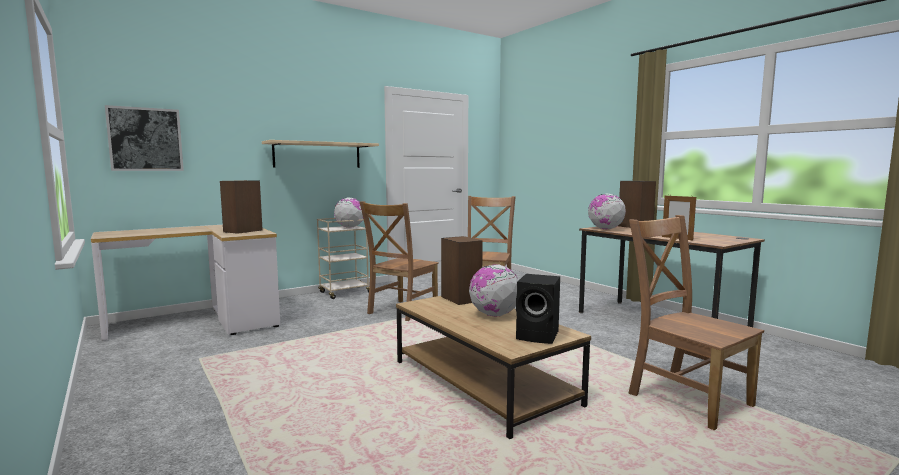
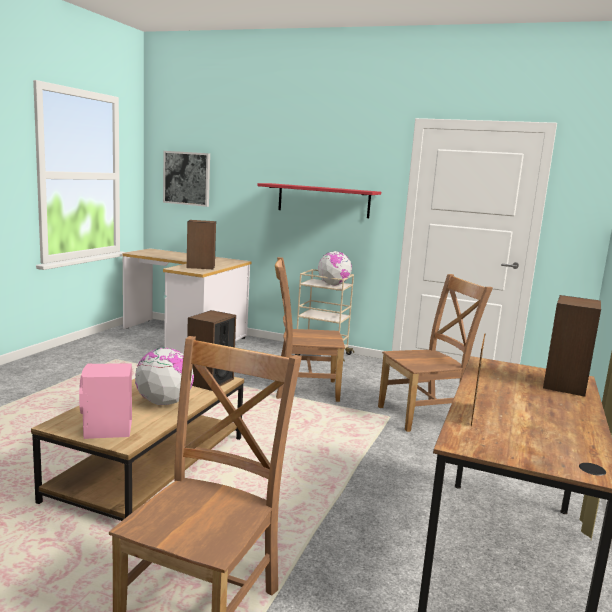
camera: 55 degrees right, 5 degrees up
(317, 155) = (323, 200): beige shelf -> red shelf
(539, 336) = (107, 430): black speaker -> pink speaker
(605, 229) = (492, 369): globe -> none

